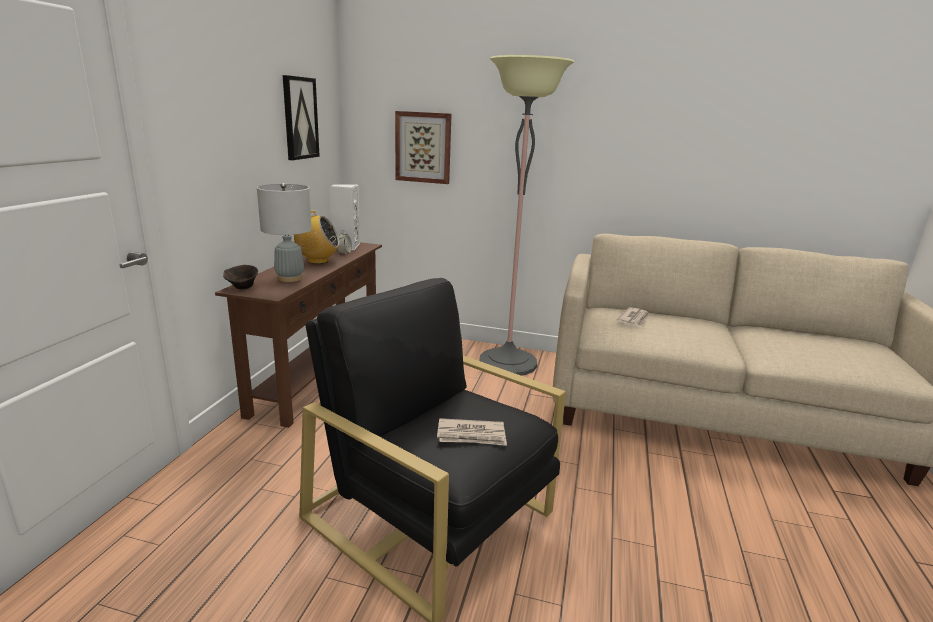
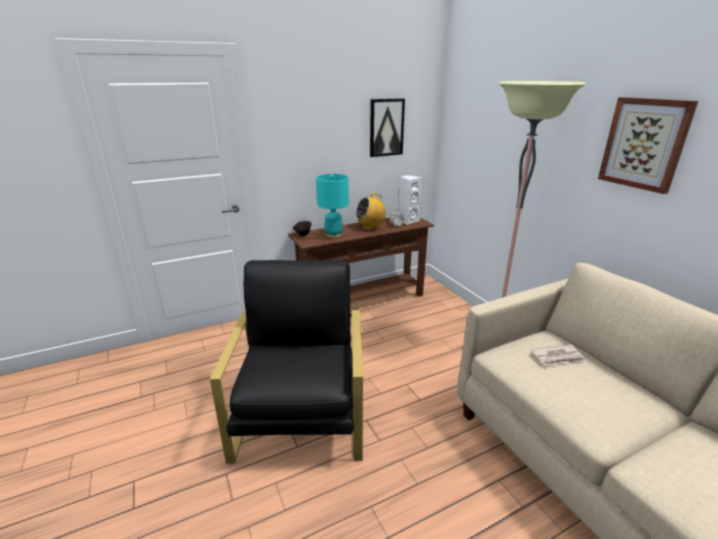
camera: 50 degrees right, 5 degrees up
(289, 278) = (333, 235): grey table lamp -> turquoise table lamp
(317, 261) = (370, 227): radio -> radio turned 105 degrees clockwise
(423, 147) = (481, 153): picture -> picture (644, 144)
(472, 435) = (286, 370): newspaper -> none

